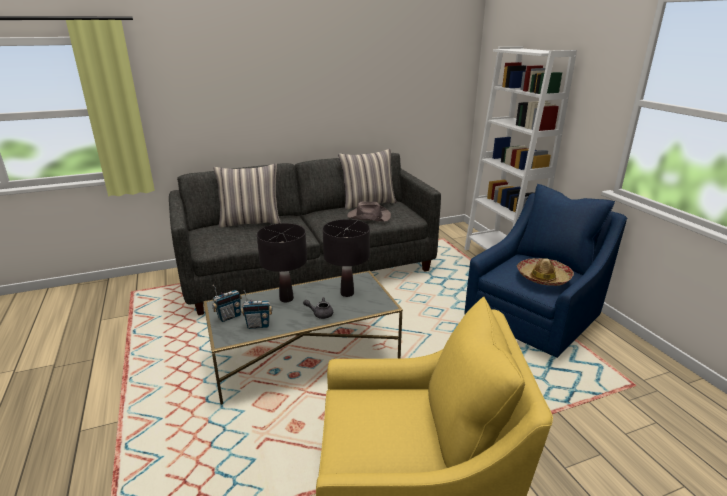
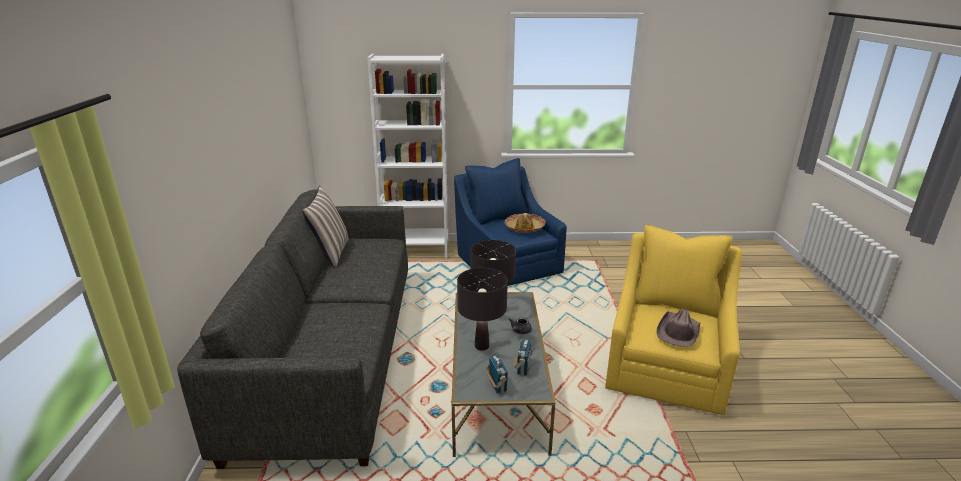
camera: 70 degrees left, 0 degrees up
(250, 222) = (296, 335): pillow -> none
(368, 216) = (370, 259): brown hat -> brown hat (678, 331)

